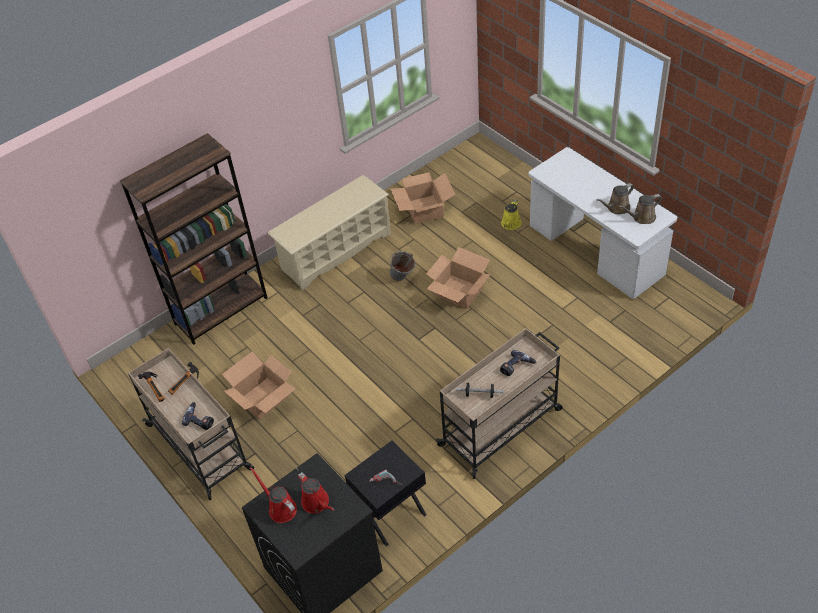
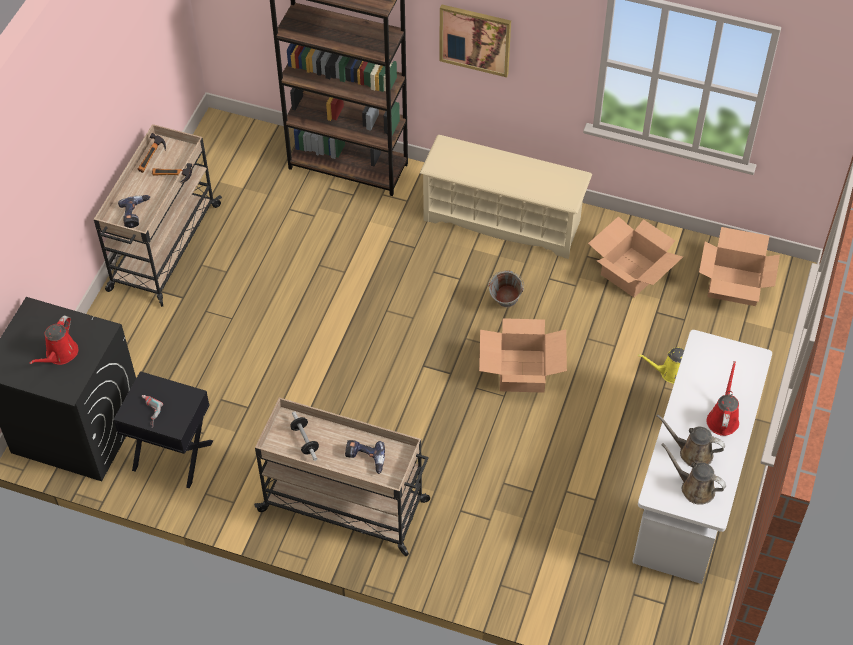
camera: 55 degrees right, 5 degrees up
(260, 143) = (475, 39): none -> picture
(264, 398) = (255, 267): cardboard box -> cardboard box (734, 285)
(280, 508) = (39, 328): red watering can -> red watering can (723, 418)

